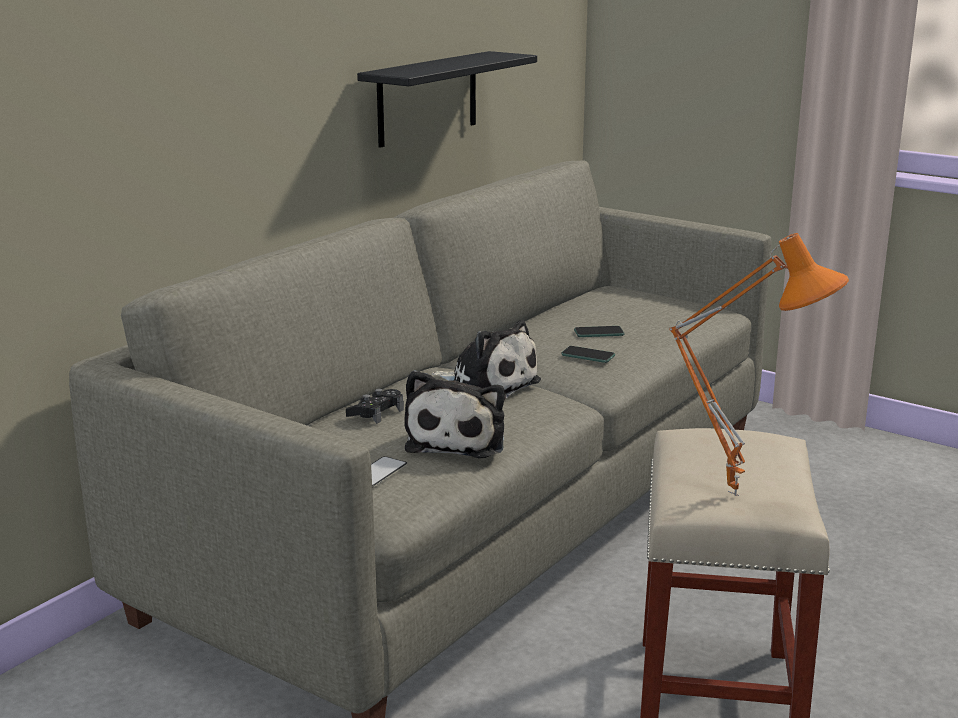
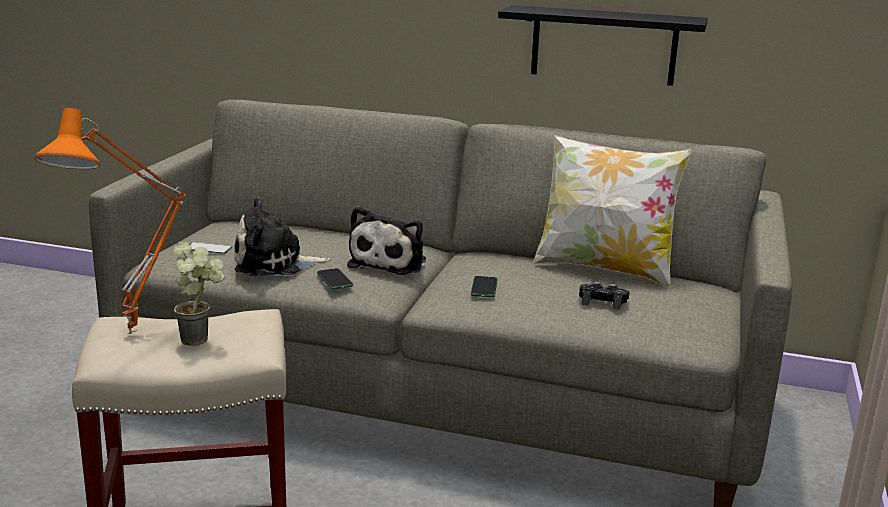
camera: 70 degrees right, 0 degrees up
(376, 413) = (310, 237): black game controller -> black game controller (603, 301)
(560, 308) = (604, 268): none -> pillow
(599, 333) = (547, 287): phone -> phone (334, 280)
(747, 464) = (202, 339): none -> potted plant

